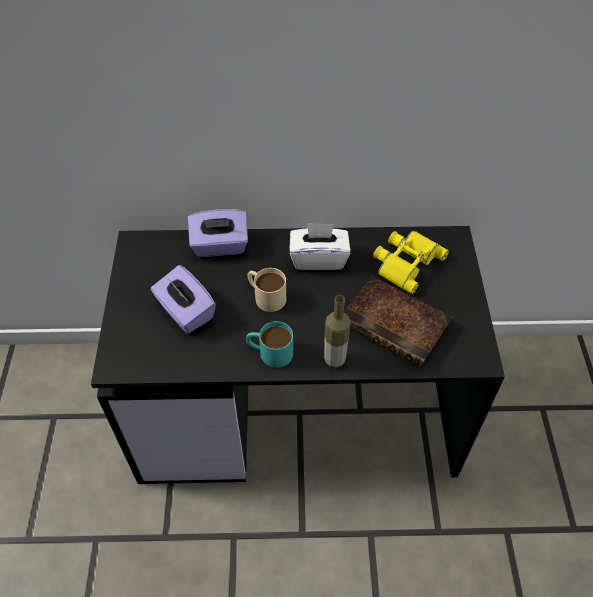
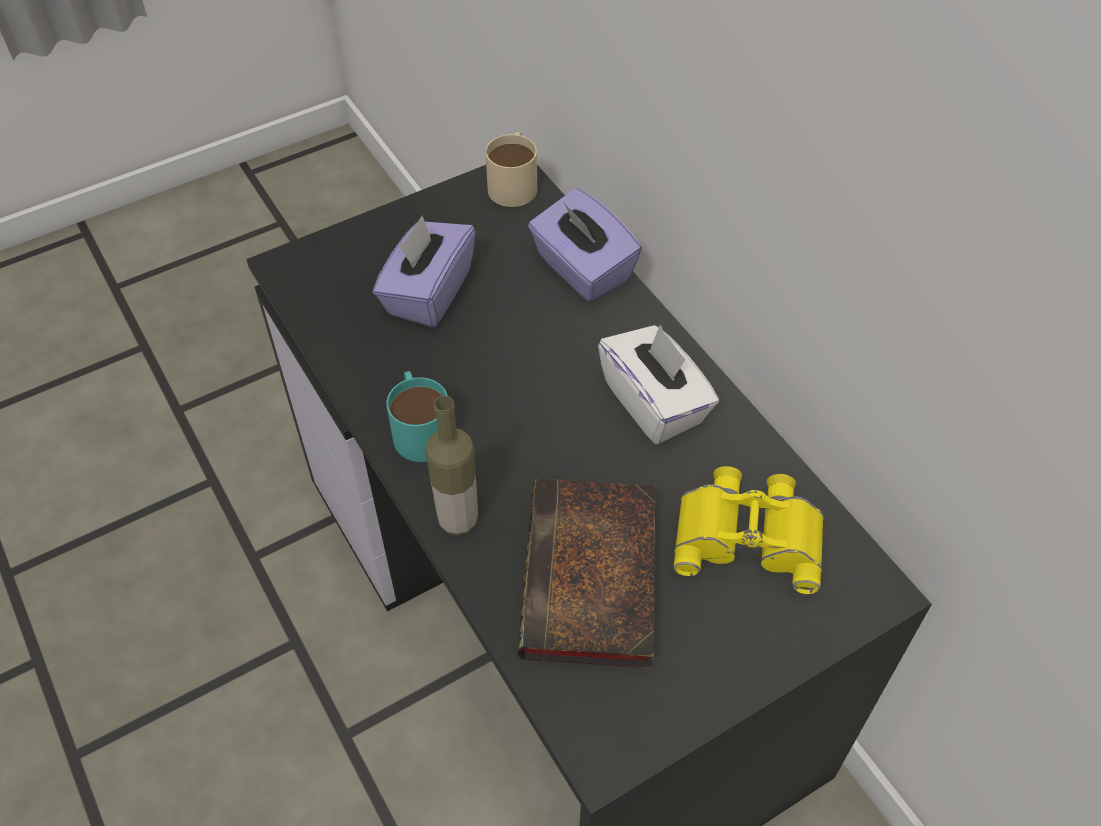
camera: 60 degrees right, 0 degrees up
(265, 295) = (525, 371): beige mug -> beige mug (514, 182)

